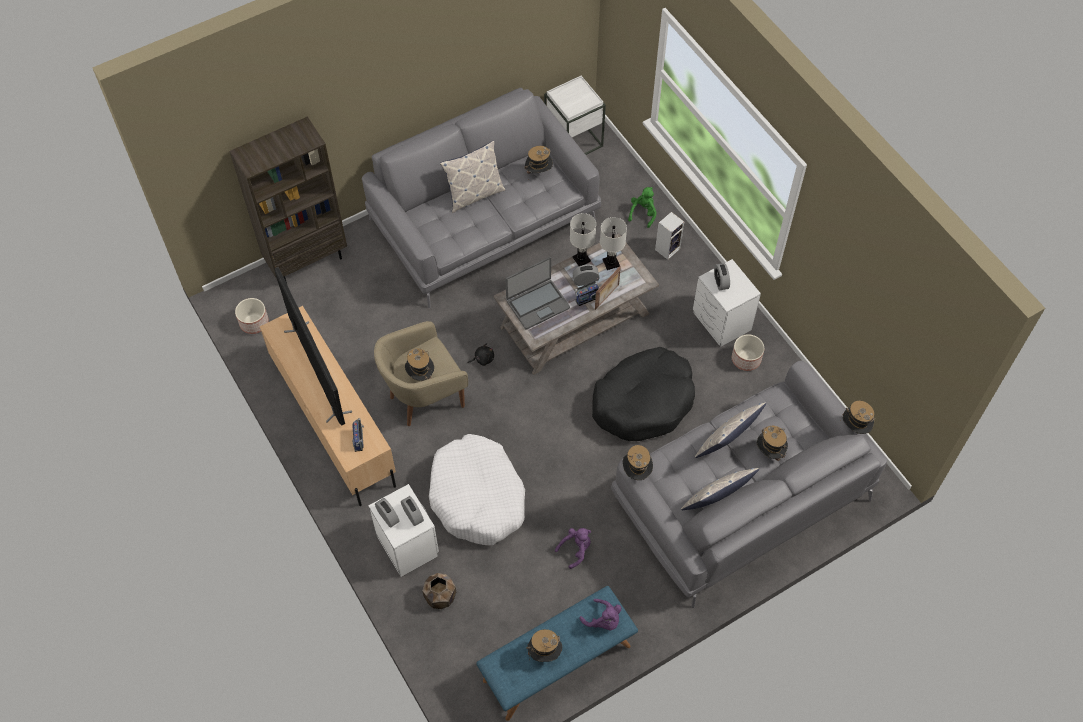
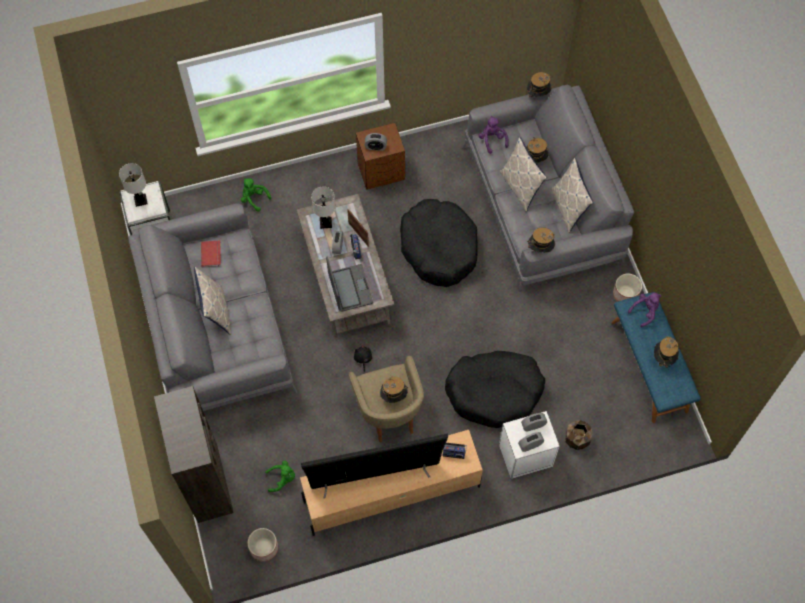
camera: 75 degrees left, 5 degrees up
(330, 320) = (282, 478): none -> green plush toy
(477, 497) = (494, 392): white dog bed -> black dog bed
(538, 172) = (212, 254): hat -> red book
(576, 549) = (558, 330): purple plush toy -> purple plush toy (492, 140)
(581, 259) = (314, 244): white table lamp -> white table lamp (140, 200)
(667, 248) = (296, 190): speaker -> none
(721, 323) = (382, 172): white nightstand -> brown nightstand
(746, 359) = (421, 165): planter -> planter (626, 294)

